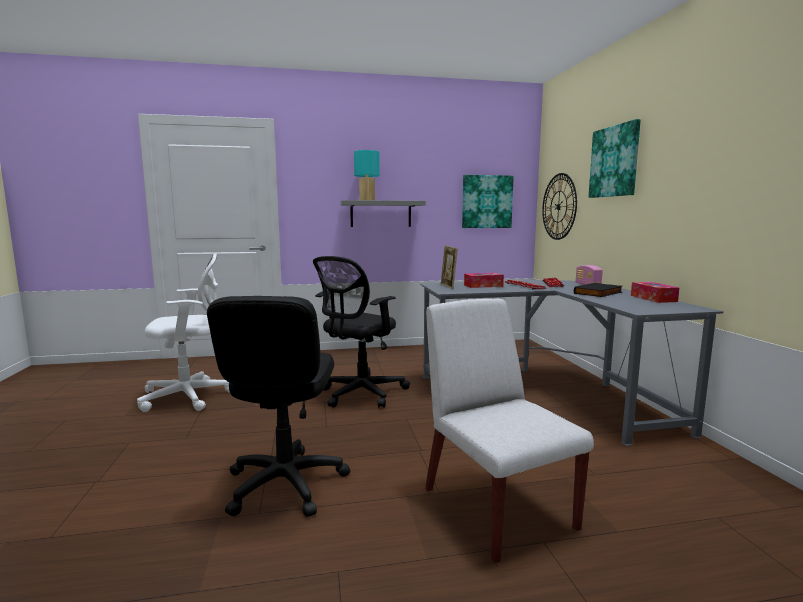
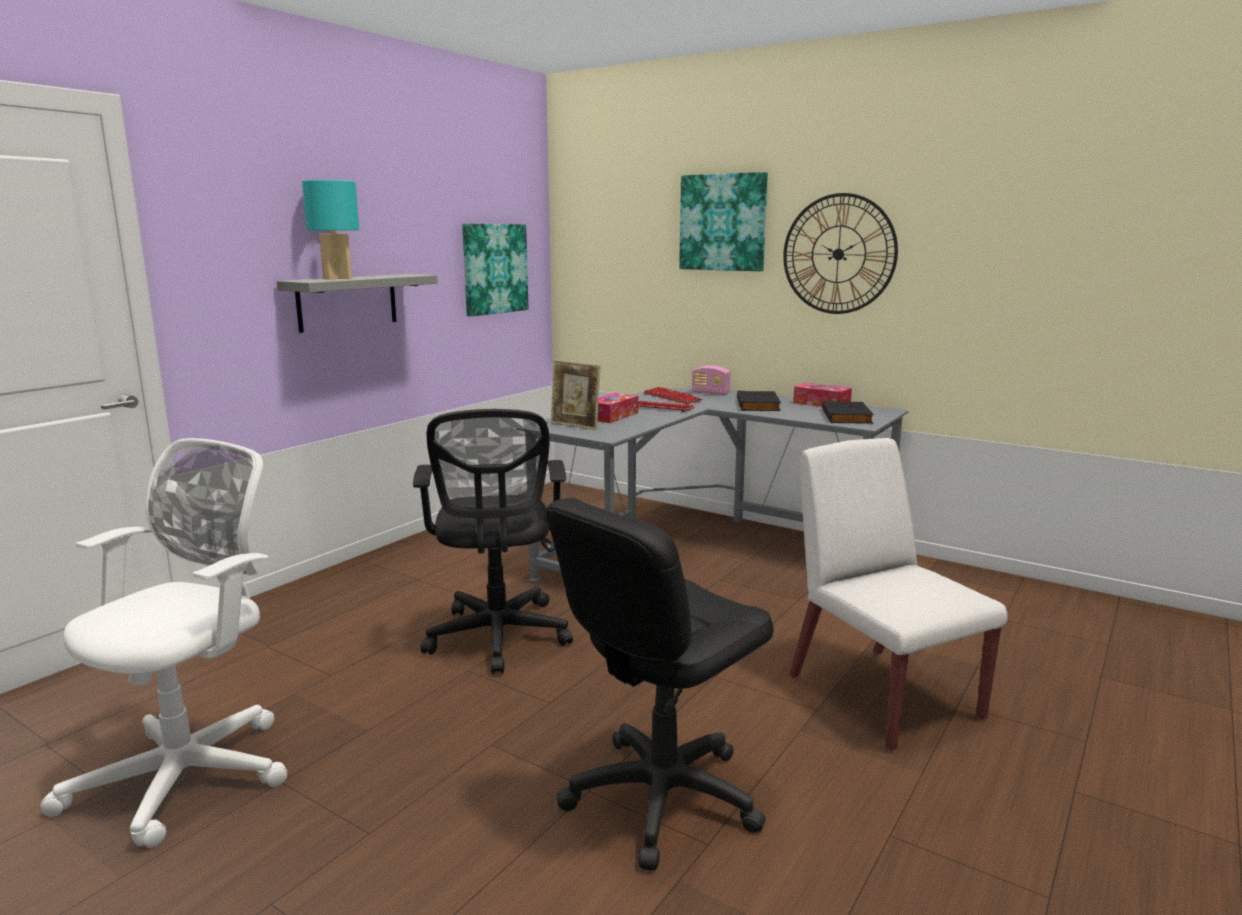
camera: 45 degrees left, 5 degrees up
(285, 484) = (661, 797): black office chair -> black office chair turned 90 degrees clockwise
(496, 507) = (881, 695): white chair -> white chair turned 45 degrees clockwise
(558, 206) = (608, 276): wall clock -> wall clock (838, 254)
(645, 306) = (848, 417): none -> black book

